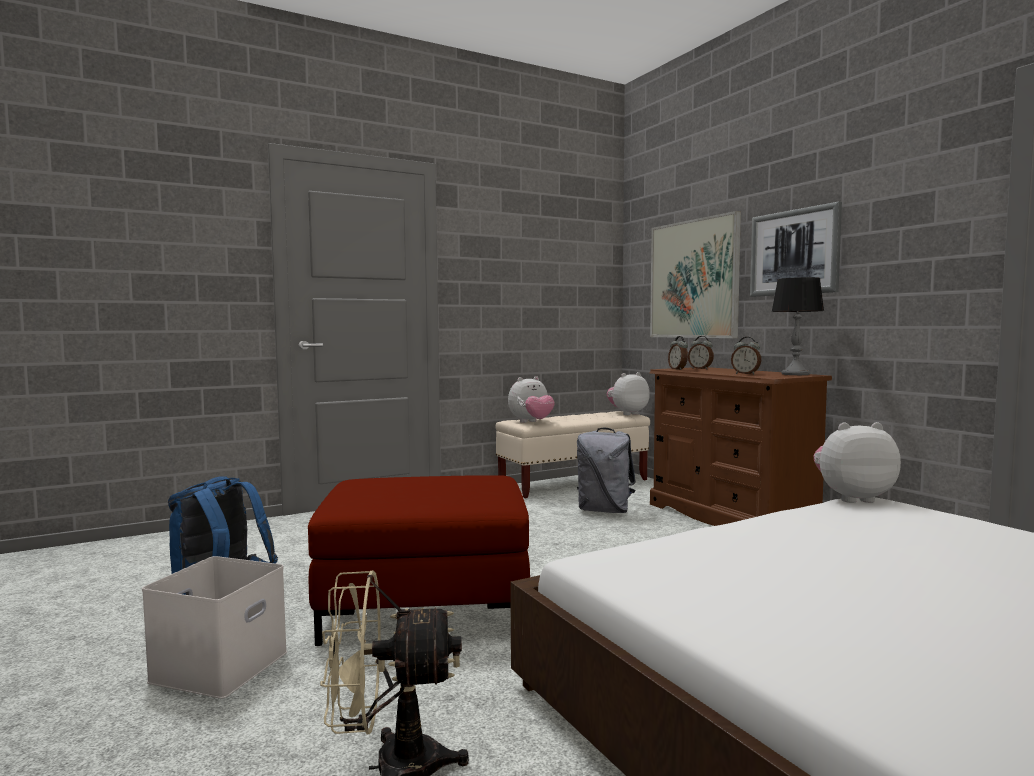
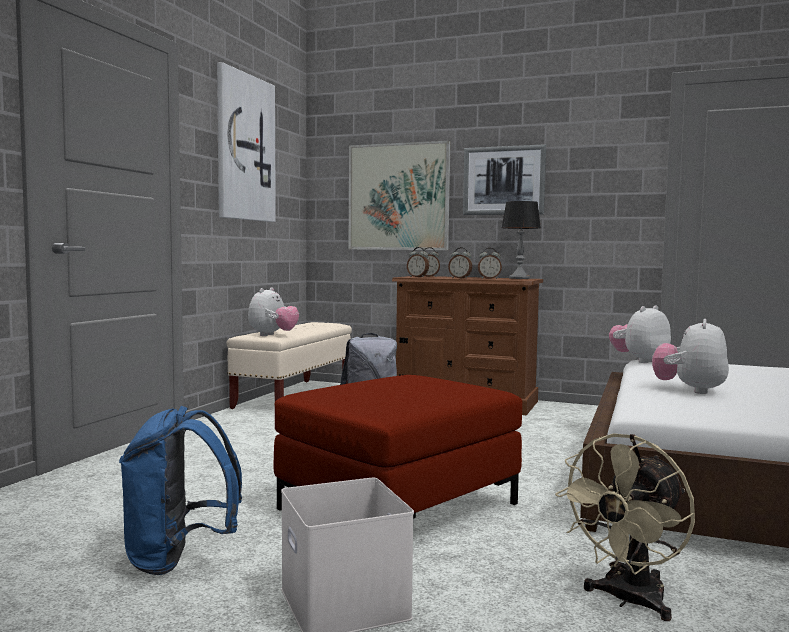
camera: 40 degrees left, 0 degrees up
(525, 244) = (244, 148): none -> picture
(627, 413) = (328, 323): plush toy -> plush toy (689, 390)
(712, 372) = (460, 278): none -> alarm clock

